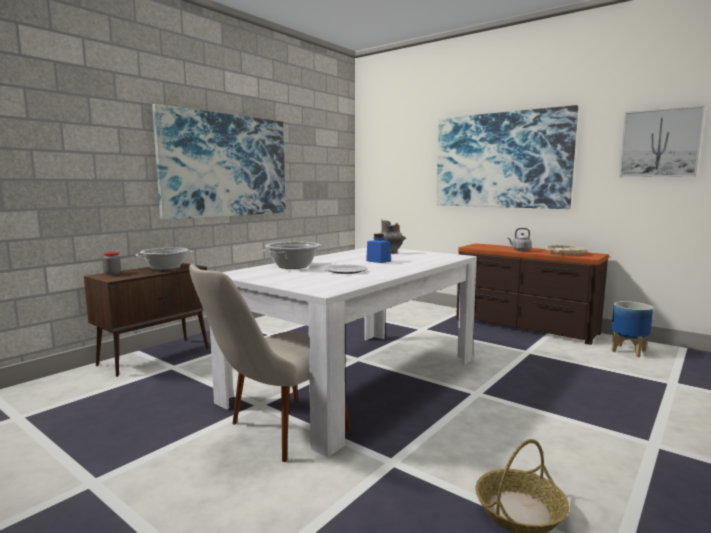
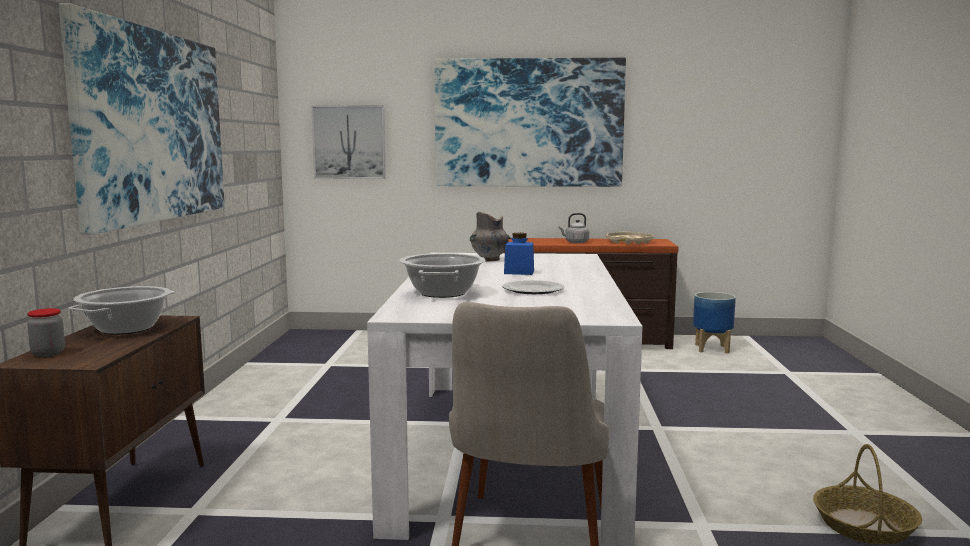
camera: 35 degrees left, 0 degrees up
(660, 143) = (714, 109): picture -> picture (349, 142)

